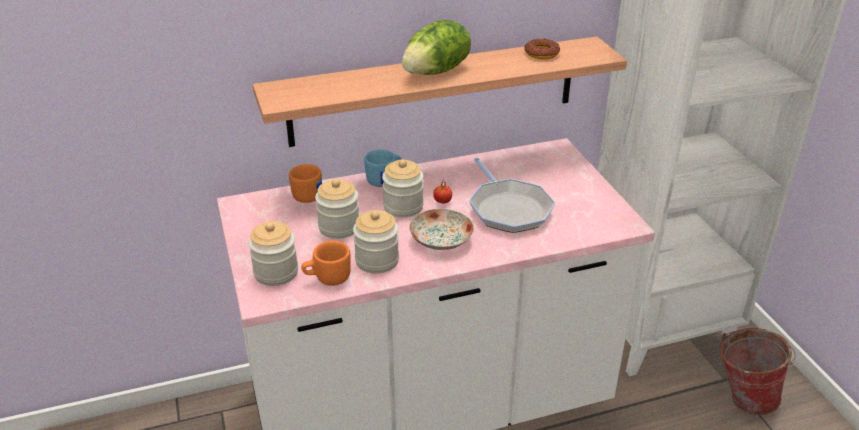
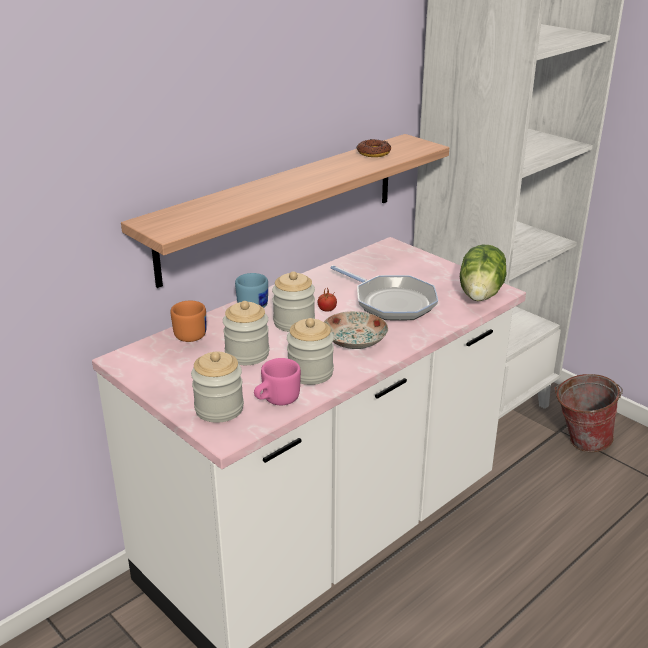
camera: 25 degrees left, 5 degrees down
(327, 278) = (276, 400): orange mug -> pink mug
(437, 71) = (296, 181): lettuce -> lettuce (481, 294)

